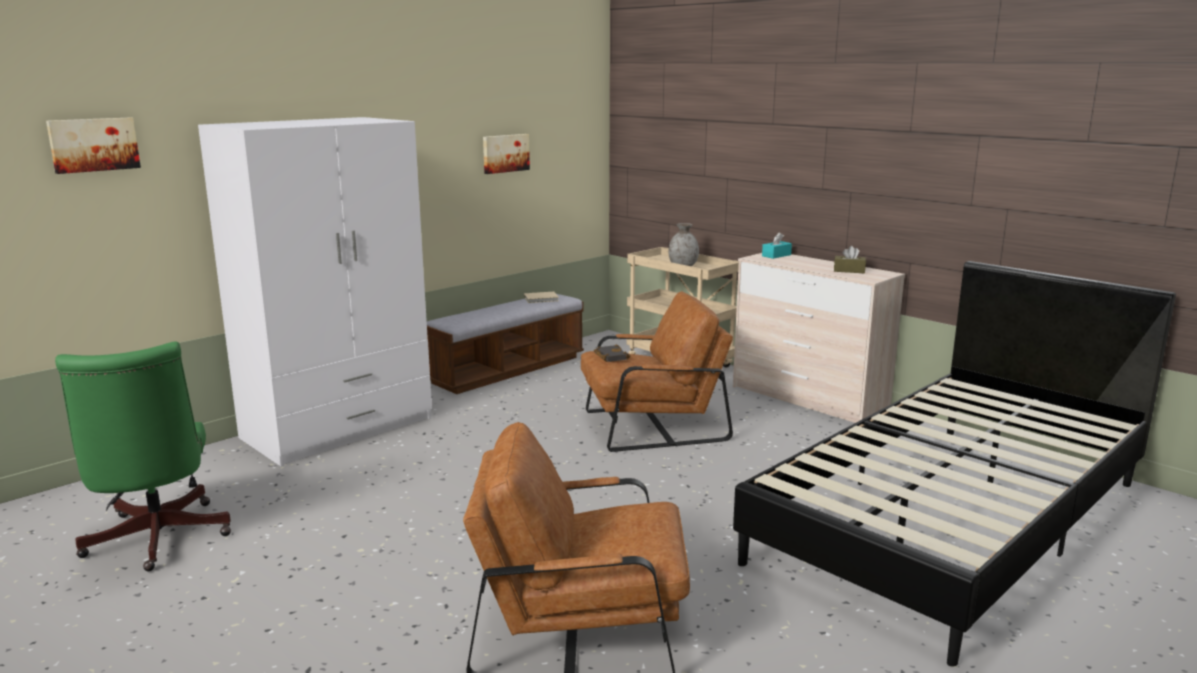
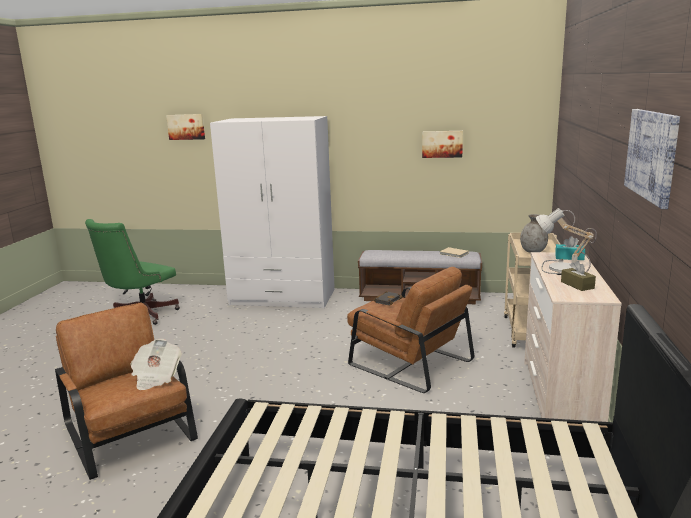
camera: 55 degrees right, 0 degrees up
(635, 508) = (156, 377): none -> newspaper
(801, 264) = (561, 269): none -> table lamp
(948, 133) = (652, 155): none -> picture

